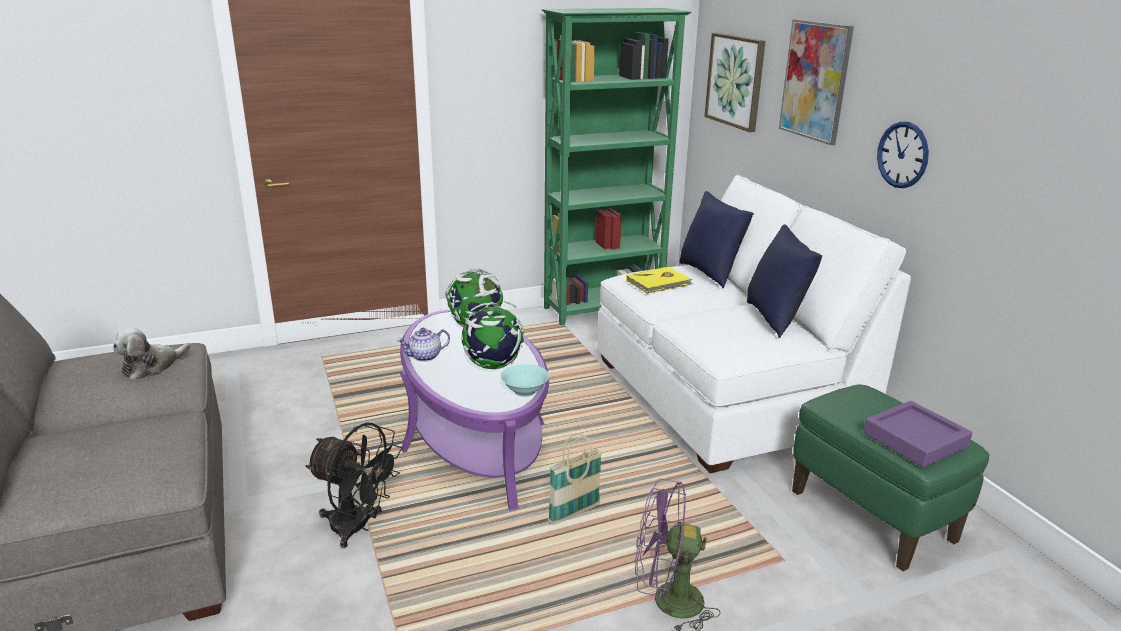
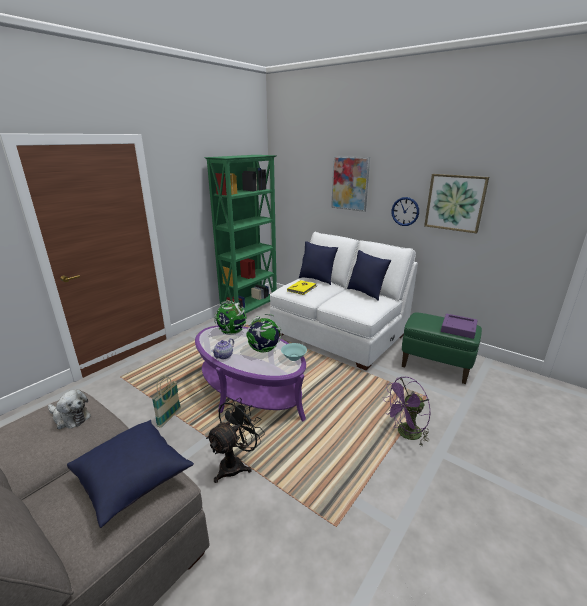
camera: 30 degrees left, 0 degrees up
(141, 456) = (134, 479): none -> blue pillow
(152, 367) = (70, 417): plush toy -> plush toy turned 75 degrees counterclockwise
(358, 527) = (236, 464): black fan -> black fan turned 45 degrees counterclockwise
(574, 514) = (331, 411): basket -> basket (169, 417)
(735, 81) = (299, 187): picture -> picture (455, 202)

